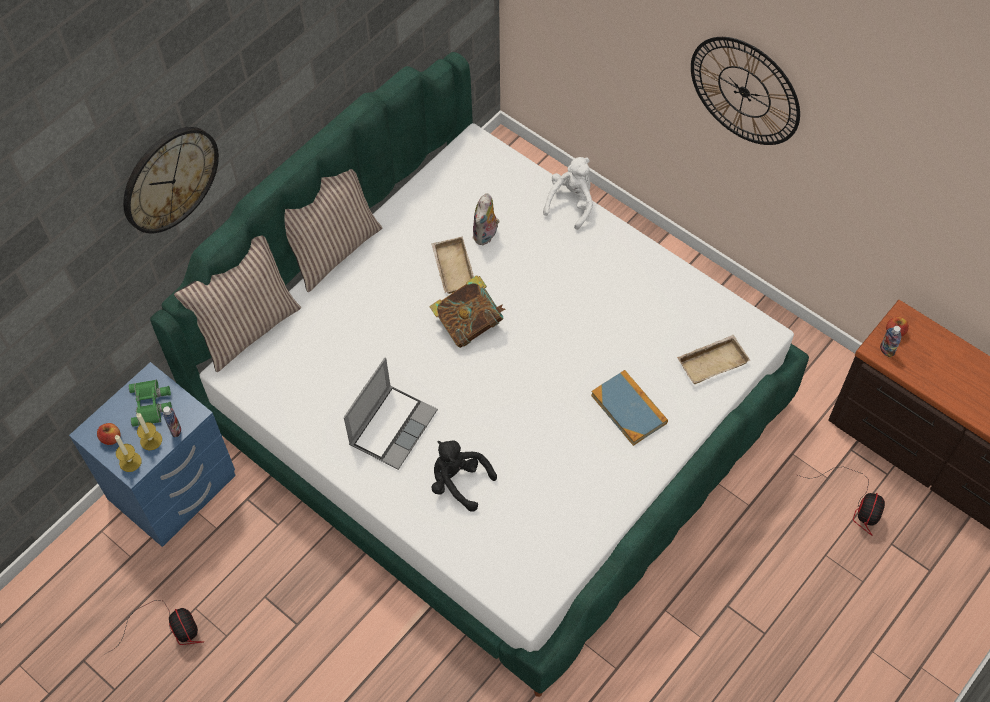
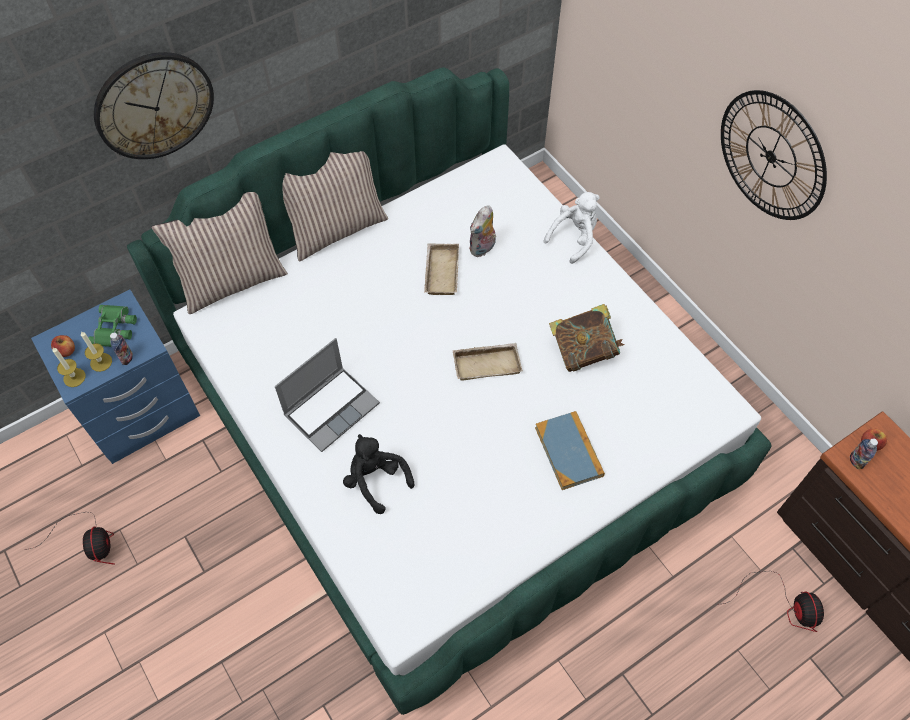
camera: 15 degrees right, 0 degrees up
(468, 324) = (438, 327): book -> book (583, 350)
(712, 361) = (668, 425): beige tray -> beige tray (487, 363)
(856, 504) = (783, 605): fan -> fan turned 45 degrees counterclockwise

